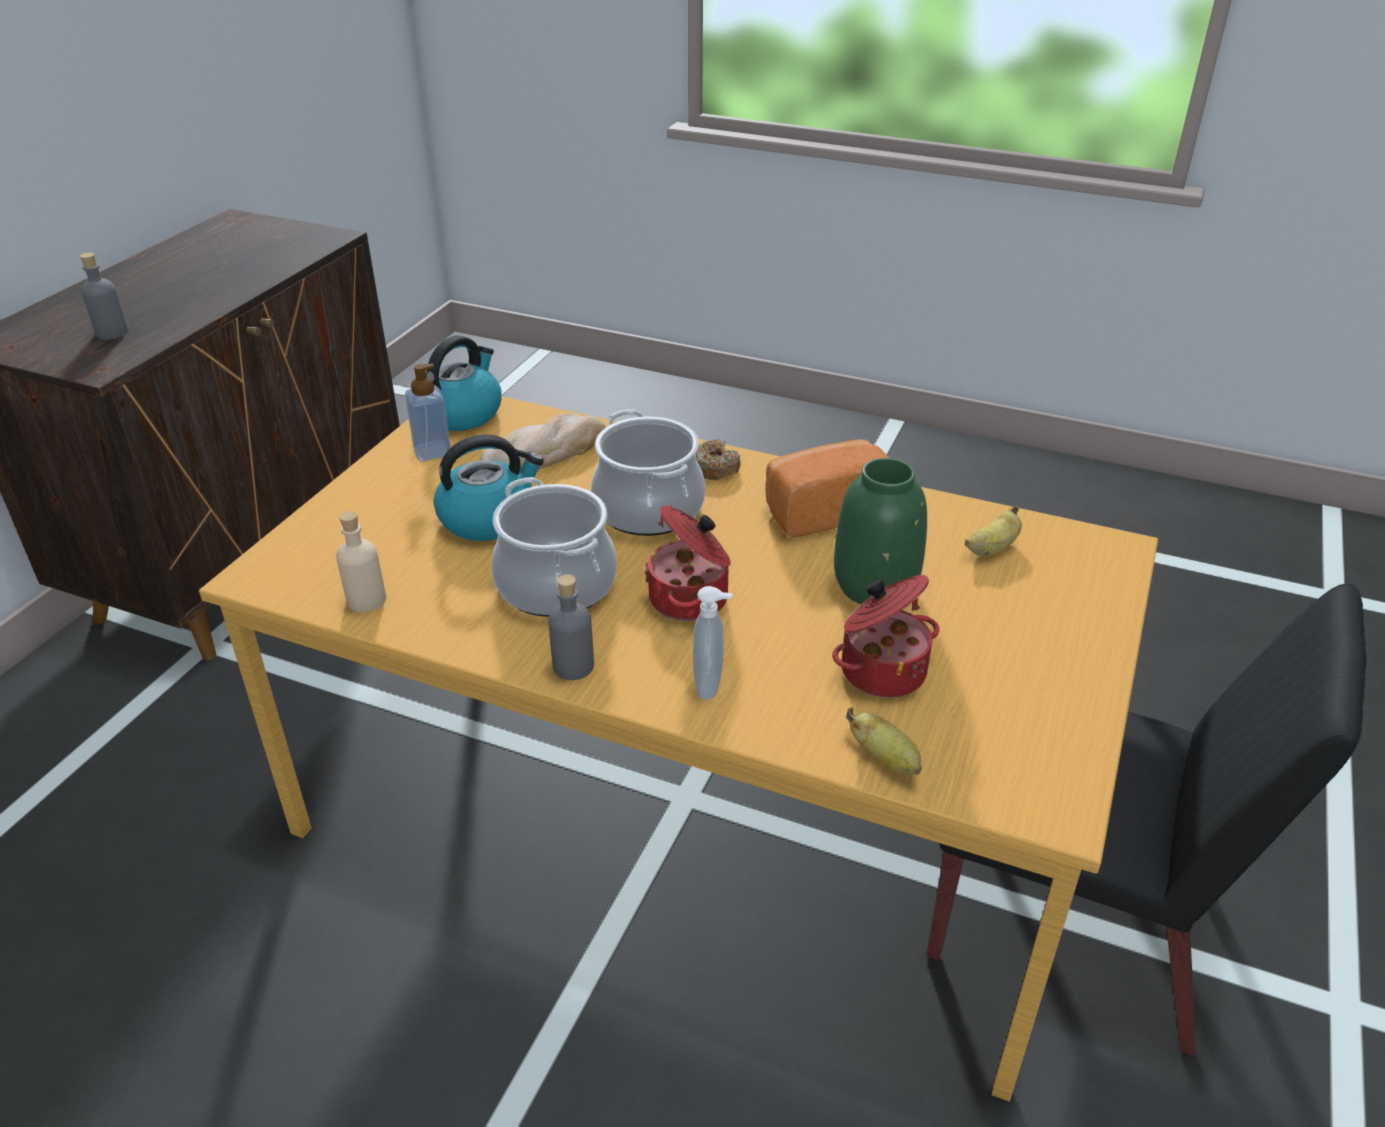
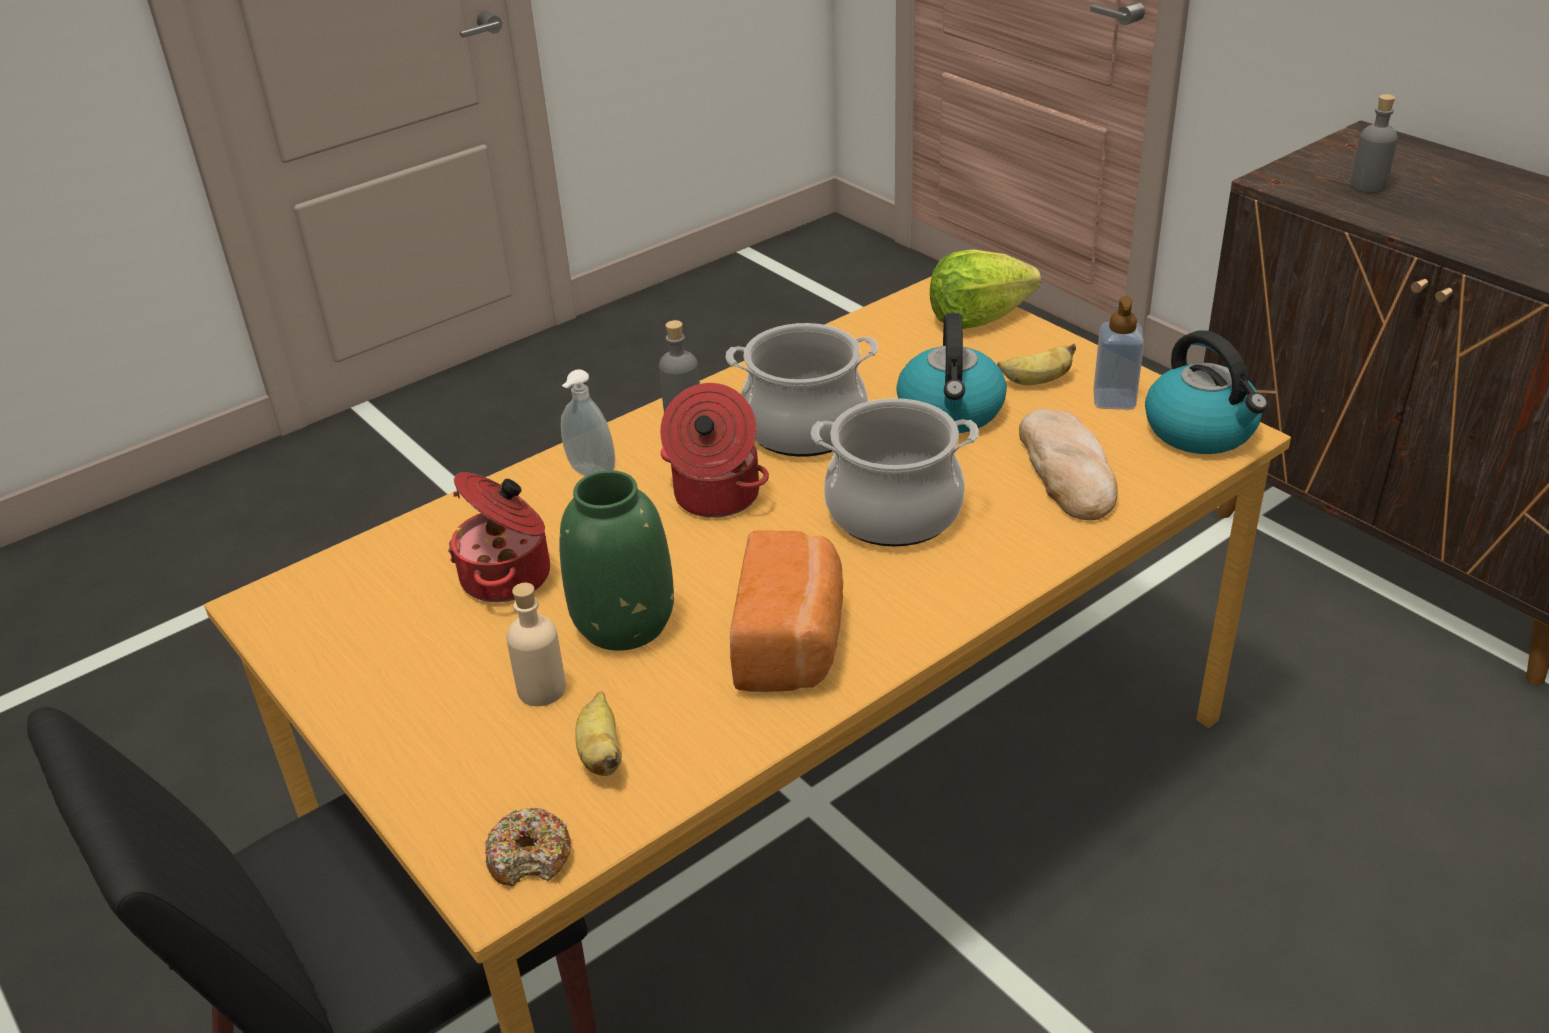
camera: 120 degrees right, 0 degrees up
(307, 542) = (977, 318): none -> lettuce
(366, 600) = (863, 335): beige bottle -> beige bottle (542, 689)
(714, 468) = (951, 585): donut -> donut (530, 857)
(885, 759) = (415, 536): banana -> banana (1036, 381)

